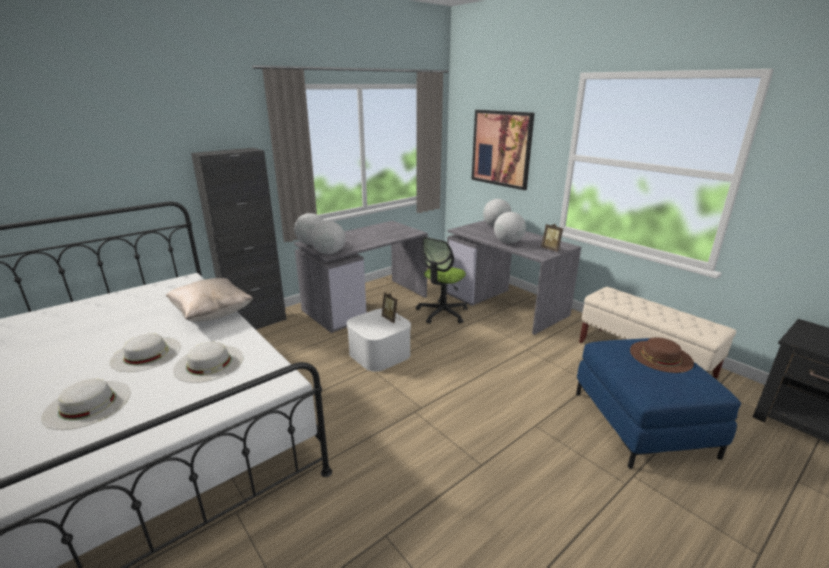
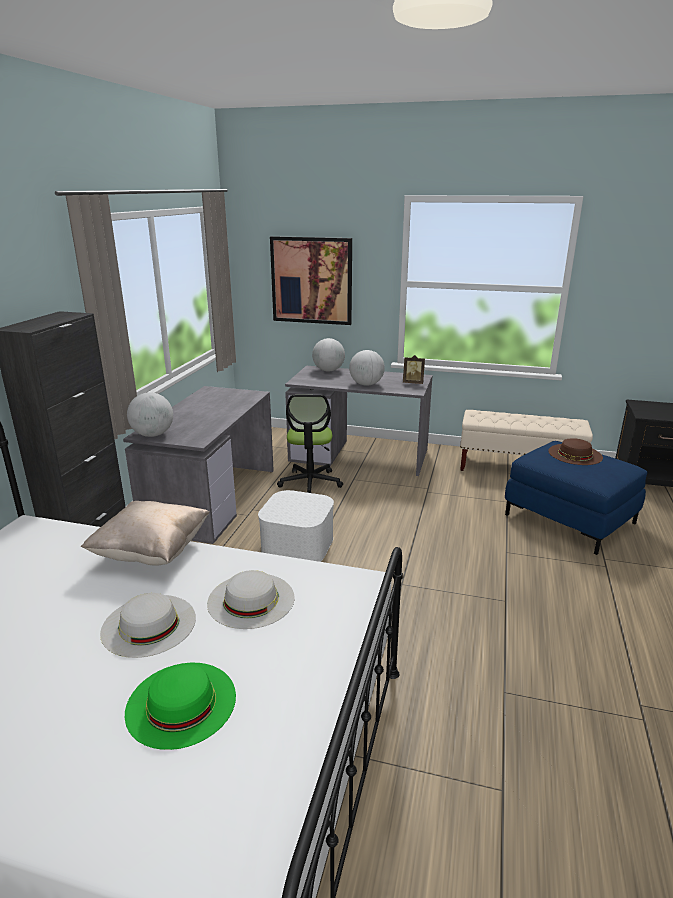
camera: 35 degrees left, 0 degrees up
(87, 404) = (181, 703): white hat -> green hat
(329, 253) = (196, 439): globe -> none
(391, 319) = (304, 499): picture frame -> none

